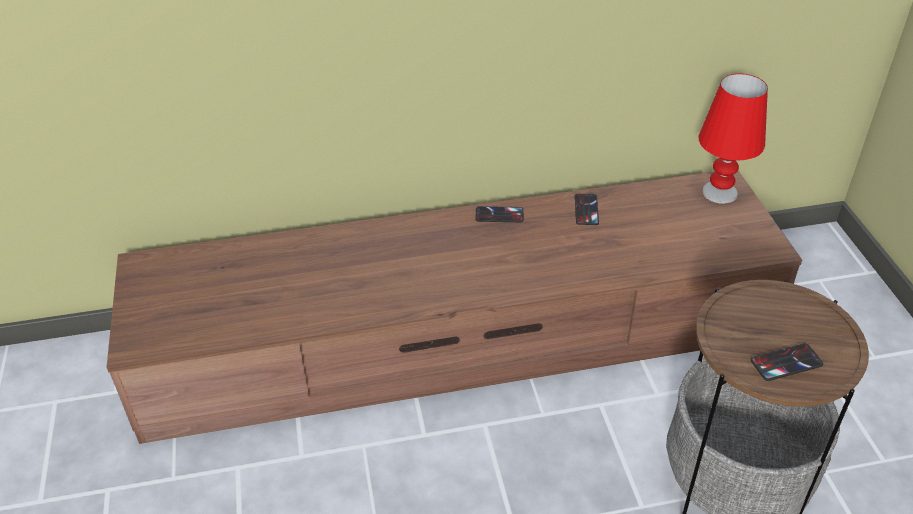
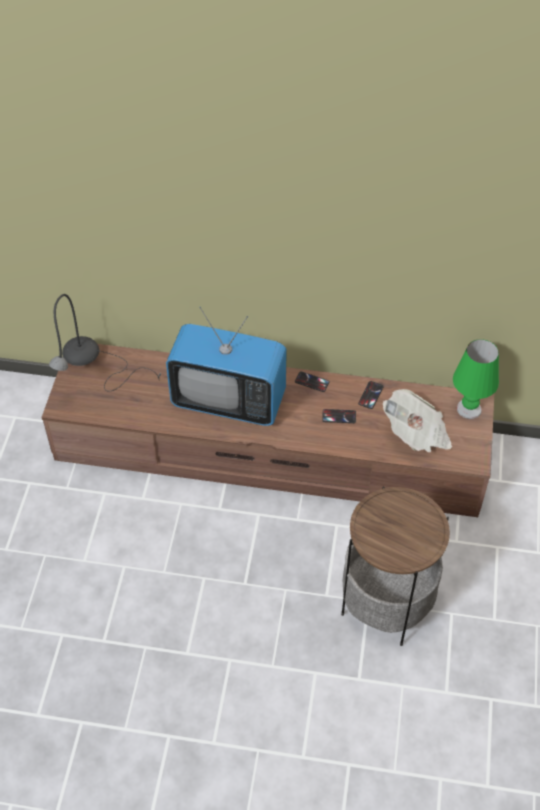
camera: 20 degrees right, 10 degrees up
(171, 285) = (93, 373): none -> grey table lamp
(395, 267) = (229, 400): none -> television
(675, 238) = (416, 434): none -> newspaper
(720, 192) = (469, 408): red table lamp -> green table lamp
(786, 362) = (391, 544): phone -> phone (339, 416)

